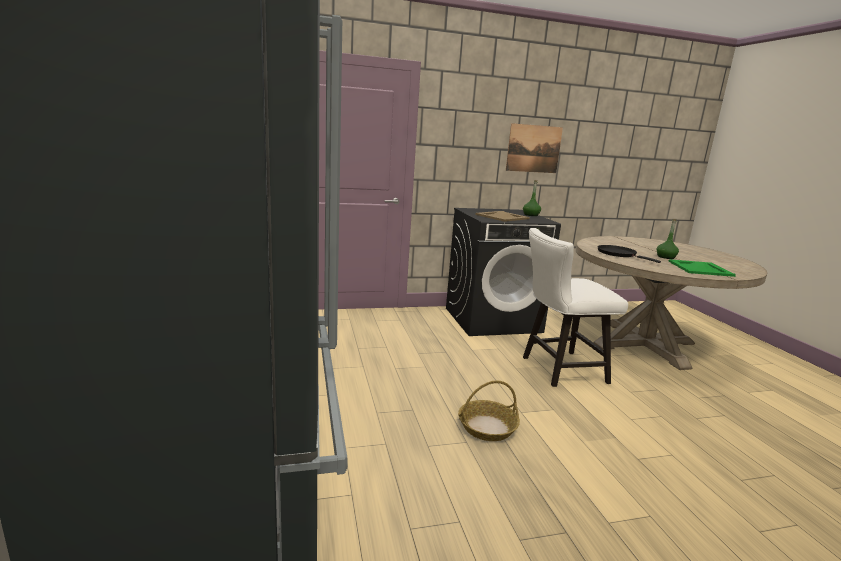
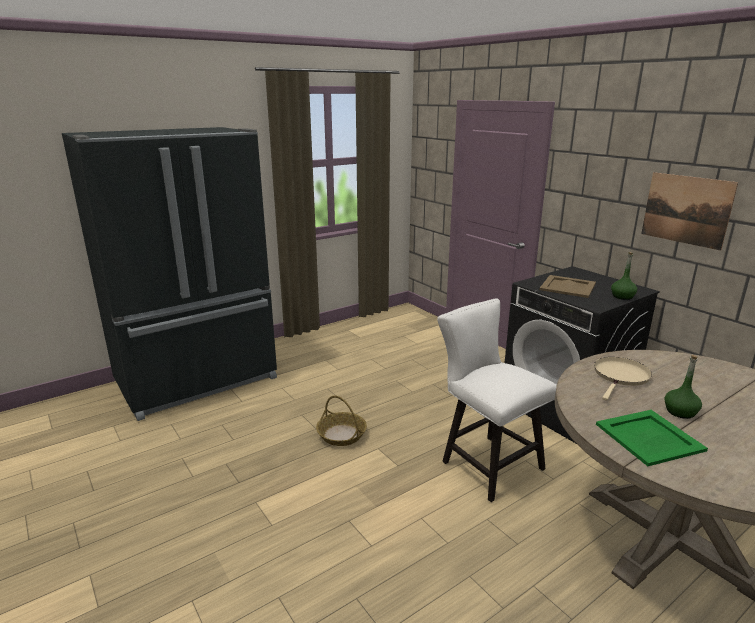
camera: 70 degrees right, 5 degrees up
(619, 254) = (620, 376): black frying pan -> beige frying pan

